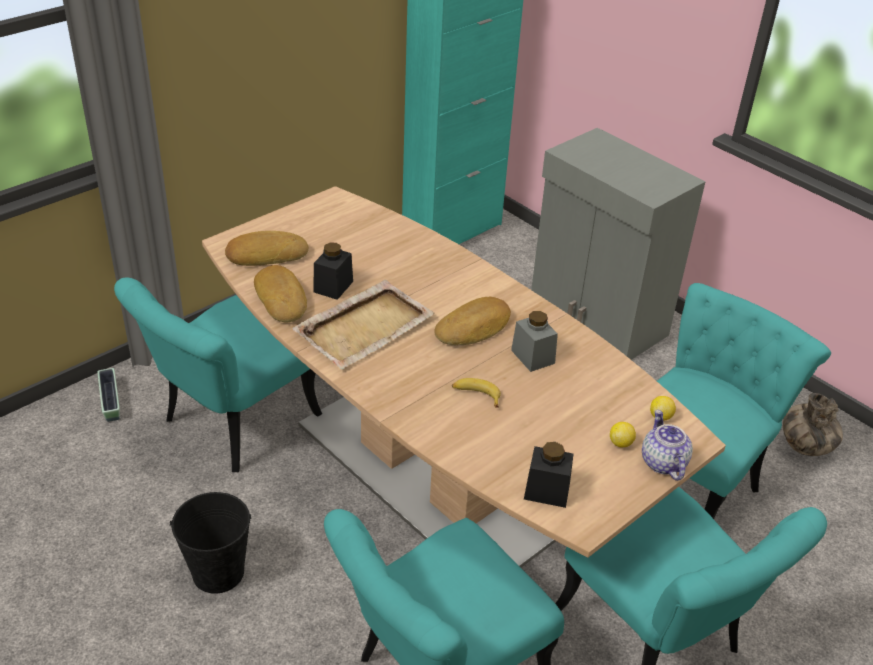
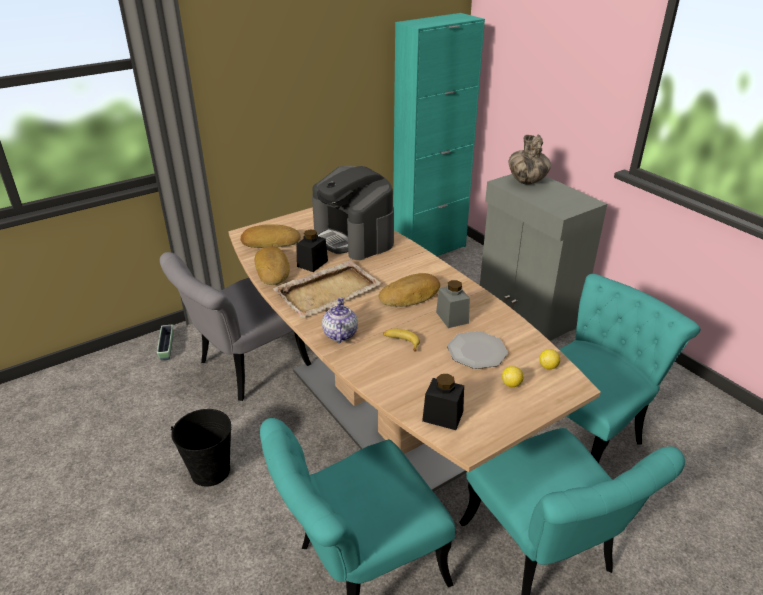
camera: 10 degrees right, 5 degrees down
(230, 426) = (244, 369): turquoise chair -> grey chair
(379, 243) = (354, 237): none -> coffee machine
(571, 402) = (476, 351): none -> plate
(662, 462) = (544, 401): teapot -> teapot (339, 334)
(804, 447) = (683, 413): vase -> vase (526, 181)

